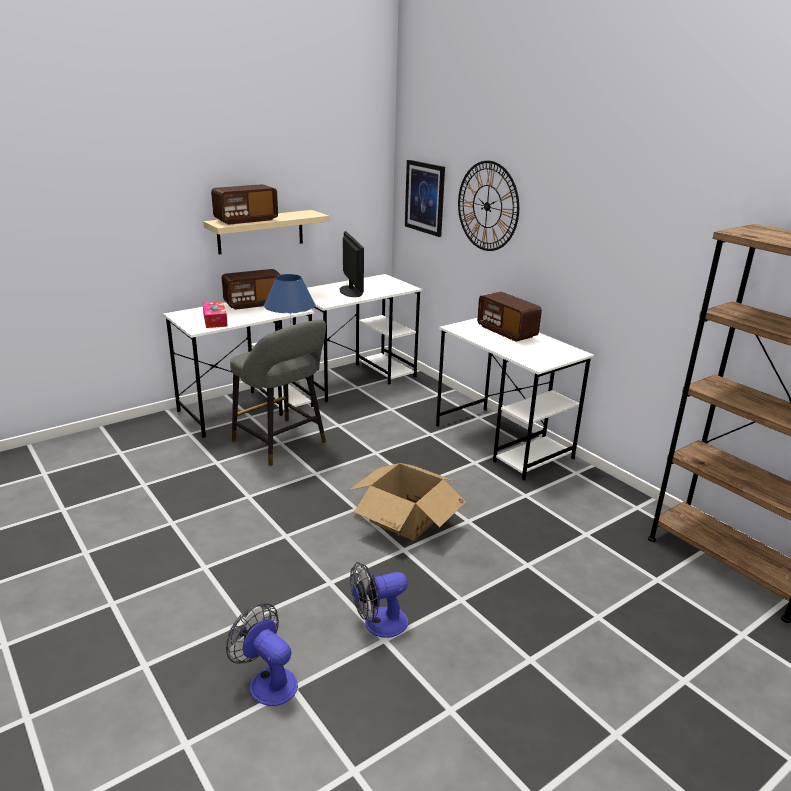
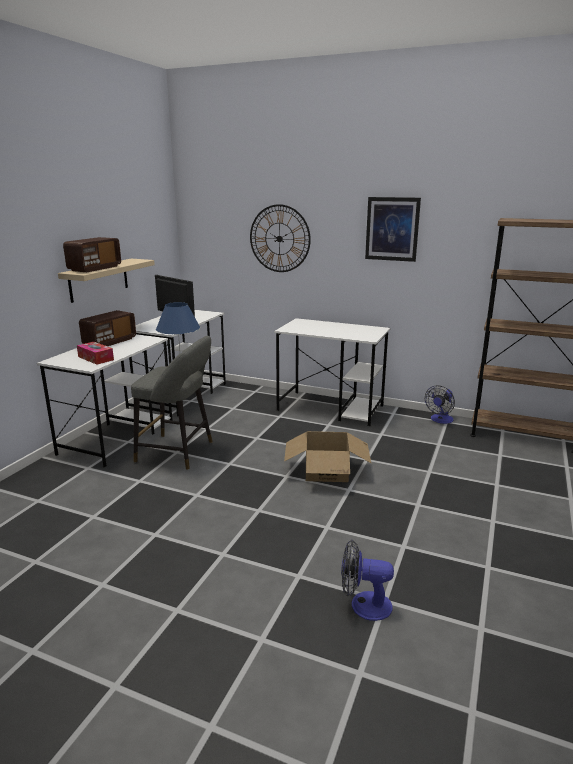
camera: 30 degrees left, 5 degrees down
(378, 624) = (388, 539): fan -> fan (440, 420)
(425, 197) = (214, 241): picture -> picture (392, 229)
(507, 332) = (321, 325): radio -> none

